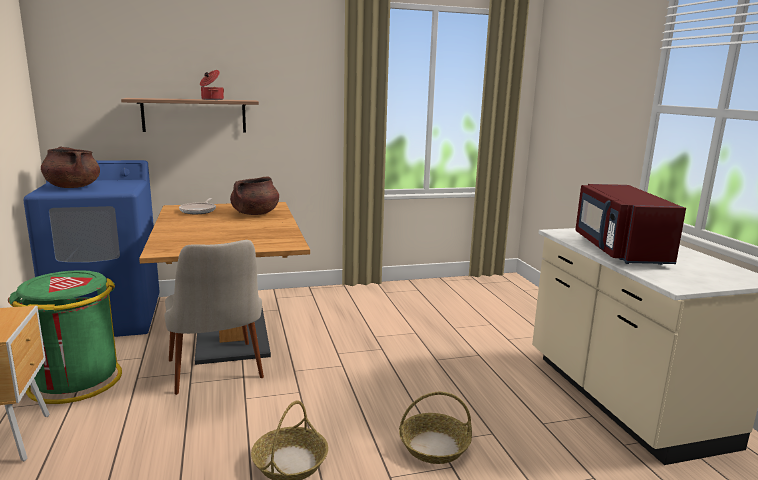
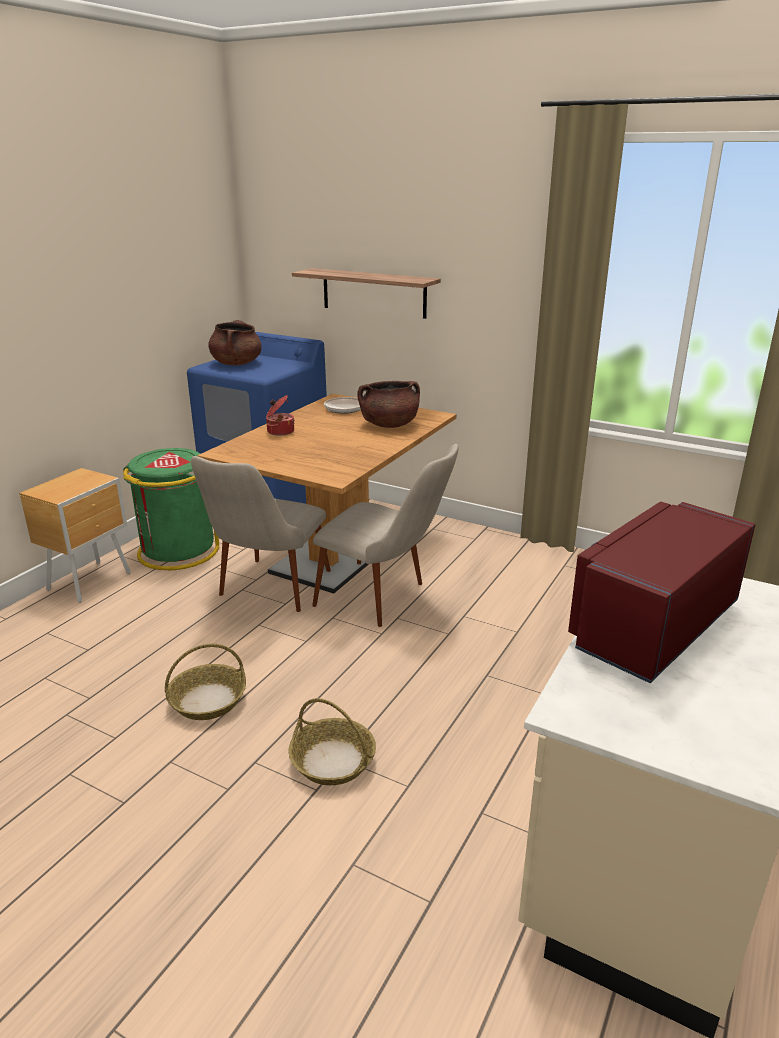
camera: 45 degrees right, 10 degrees up
(211, 99) = (382, 276): cooking pot -> cooking pot (280, 431)
(312, 346) = (386, 599): none -> beige chair

